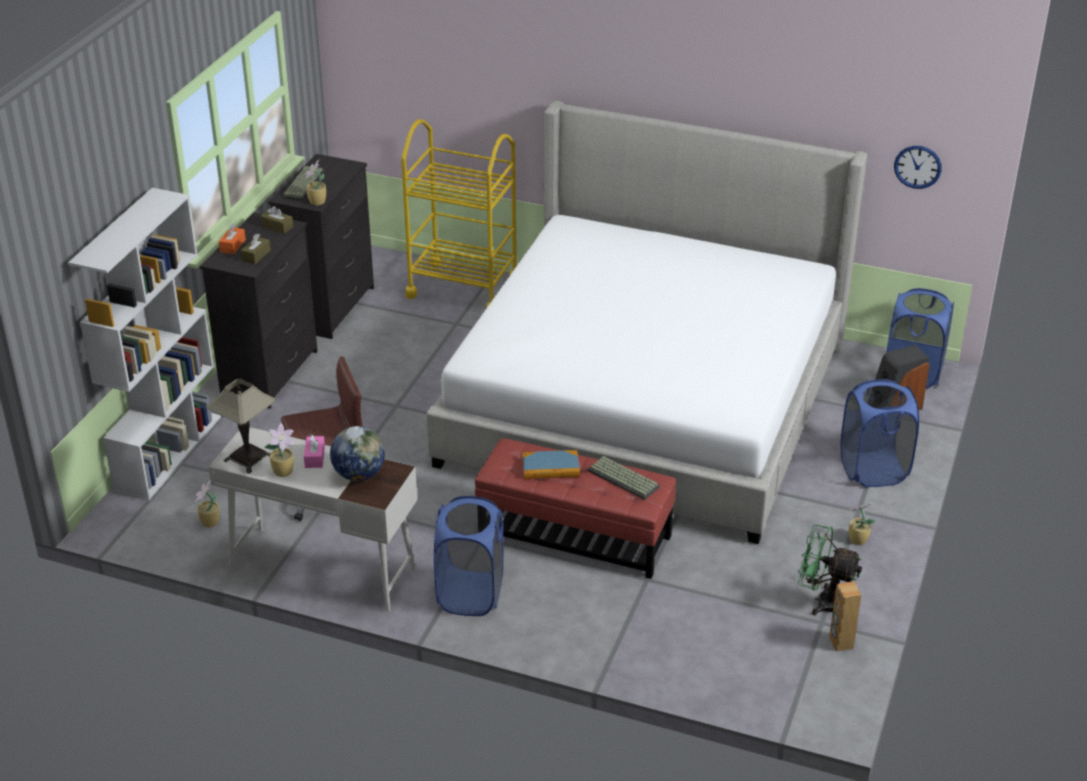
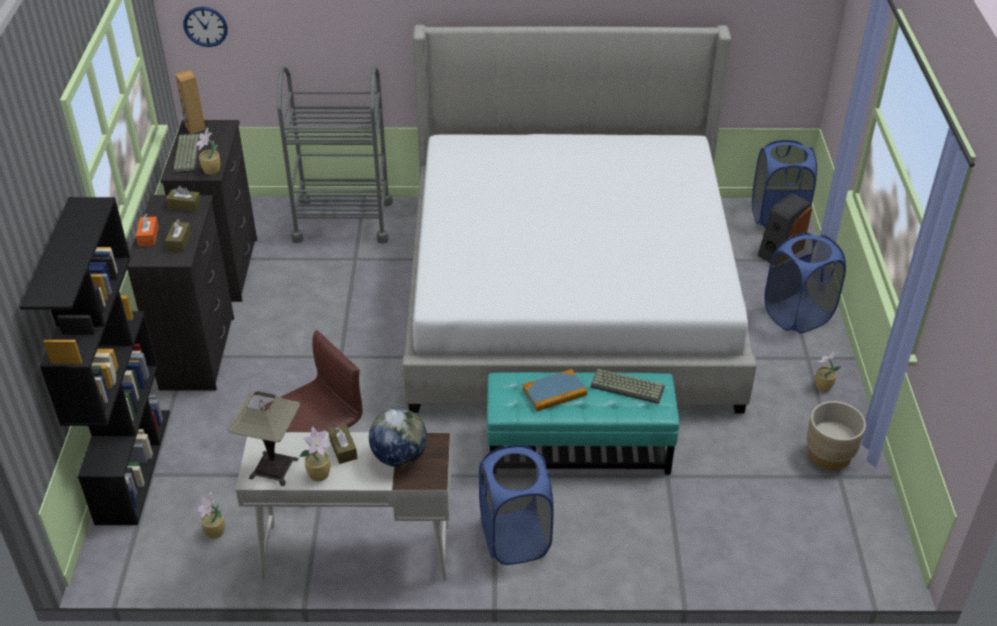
camera: 20 degrees left, 5 degrees up
(168, 452) = (133, 465): white bookcase -> black bookcase
(315, 457) = (343, 449): pink tissue box -> brown tissue box
(463, 288) = (343, 221): yellow cart -> grey cart
(575, 535) = (578, 448): red ottoman -> turquoise ottoman
(823, 601) = (829, 455): green fan -> beige planter
(840, 643) = (866, 492): brown speaker -> brown speaker (195, 128)
(917, 166) = (773, 31): wall clock -> wall clock (205, 26)

